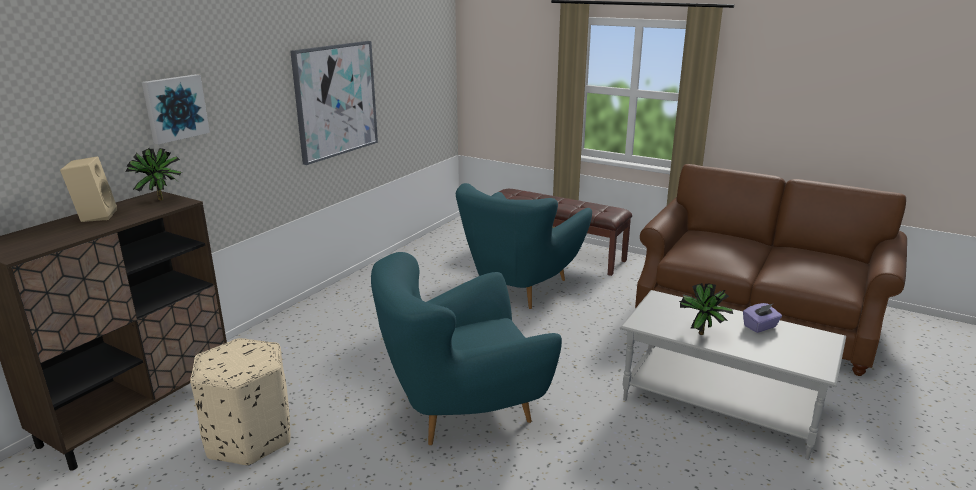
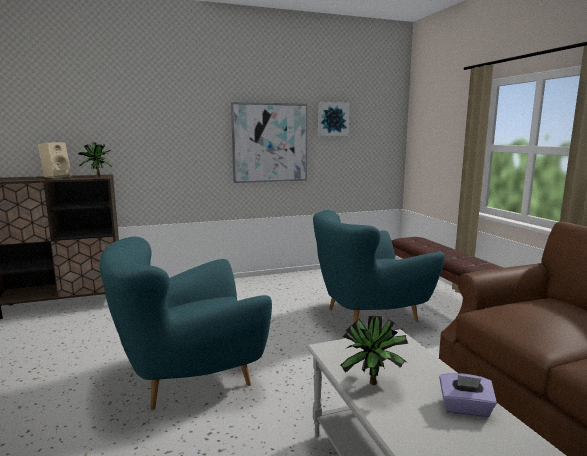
camera: 40 degrees right, 10 degrees down
(175, 108) = (132, 126): picture -> picture (332, 119)
(250, 438) = (71, 338): beige ottoman -> none
(463, 408) = (190, 377): turquoise armchair -> turquoise armchair turned 45 degrees counterclockwise

